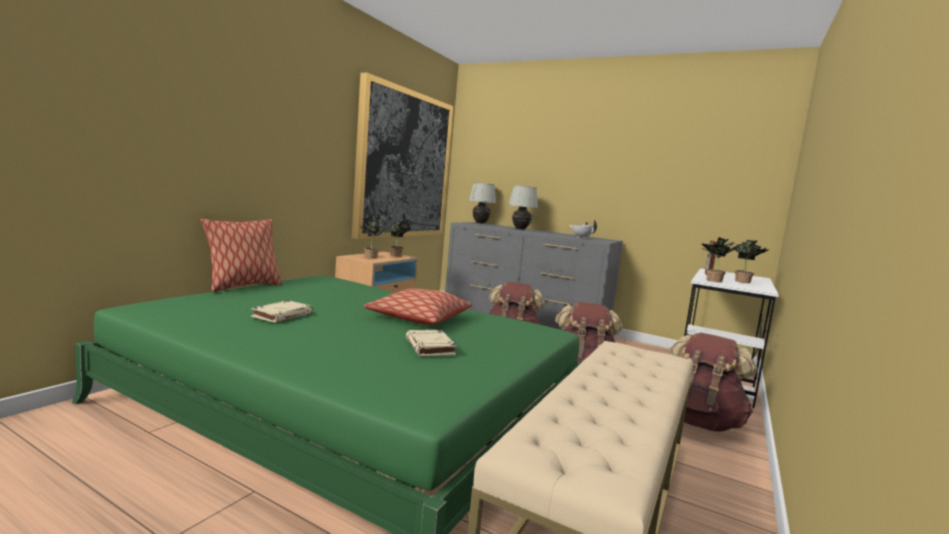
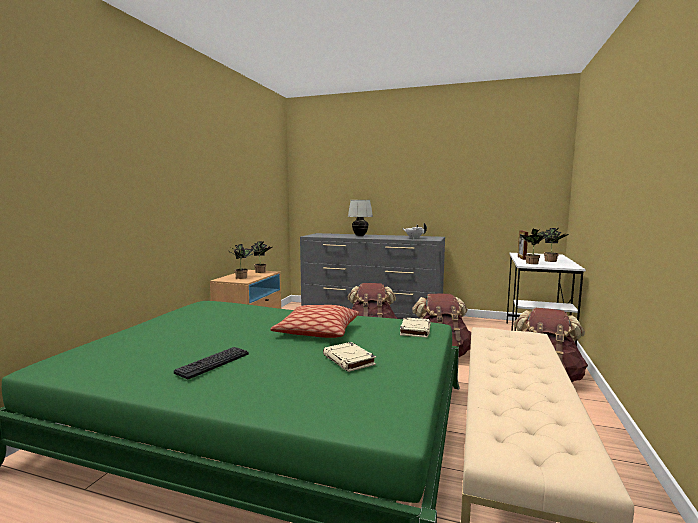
camera: 10 degrees left, 0 degrees up
(243, 286) = (138, 324): pillow -> none
(282, 315) = (197, 350): beige book -> beige book (415, 330)
(288, 328) = (213, 363): none -> keyboard
(404, 165) = (254, 190): picture -> none
(480, 223) = (323, 234): white table lamp -> none

